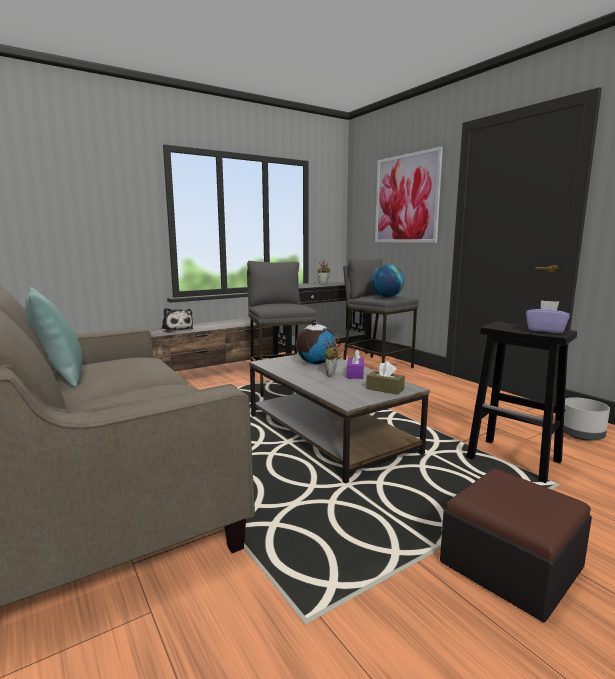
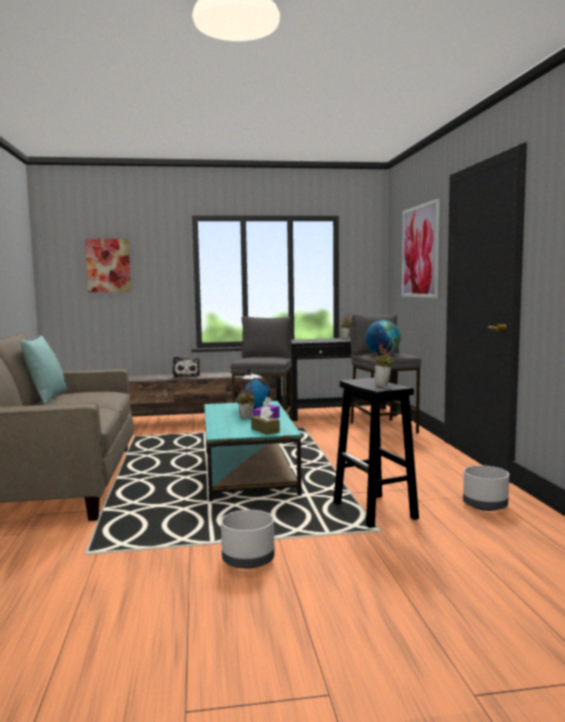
camera: 25 degrees right, 5 degrees down
(61, 198) = (108, 265): none -> picture
(328, 433) = (247, 471): grey coffee table -> turquoise coffee table
(511, 565) = (249, 560): ottoman -> grey planter
(546, 330) = (384, 385): purple tissue box -> potted plant

